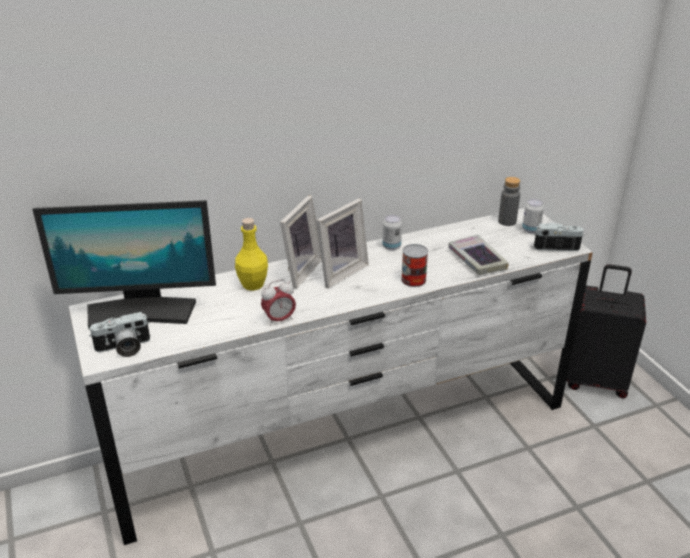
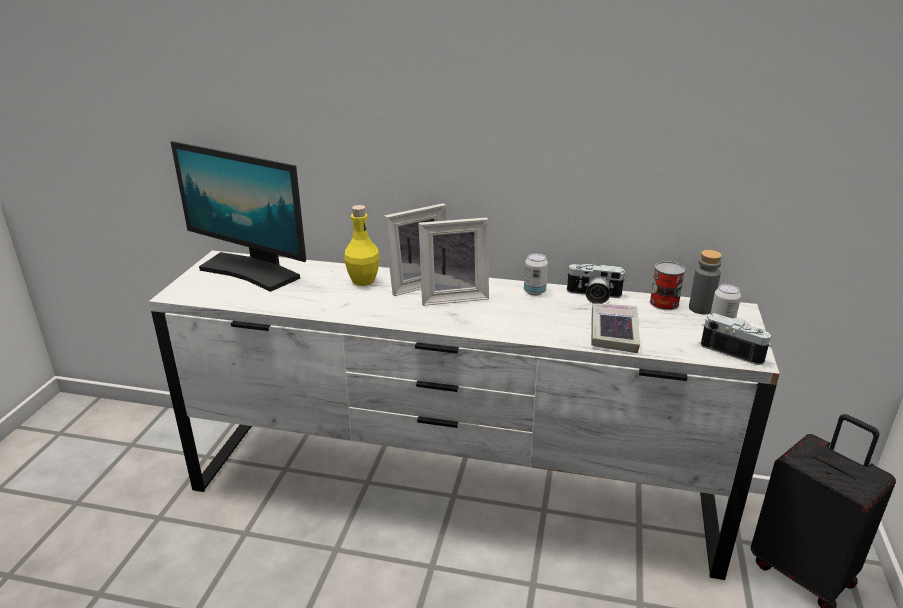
camera: 35 degrees right, 5 degrees down
(123, 348) = (202, 292): camera -> camera (593, 296)
(279, 320) = (344, 315): alarm clock -> none
(413, 280) = (516, 327): can -> can (664, 303)

